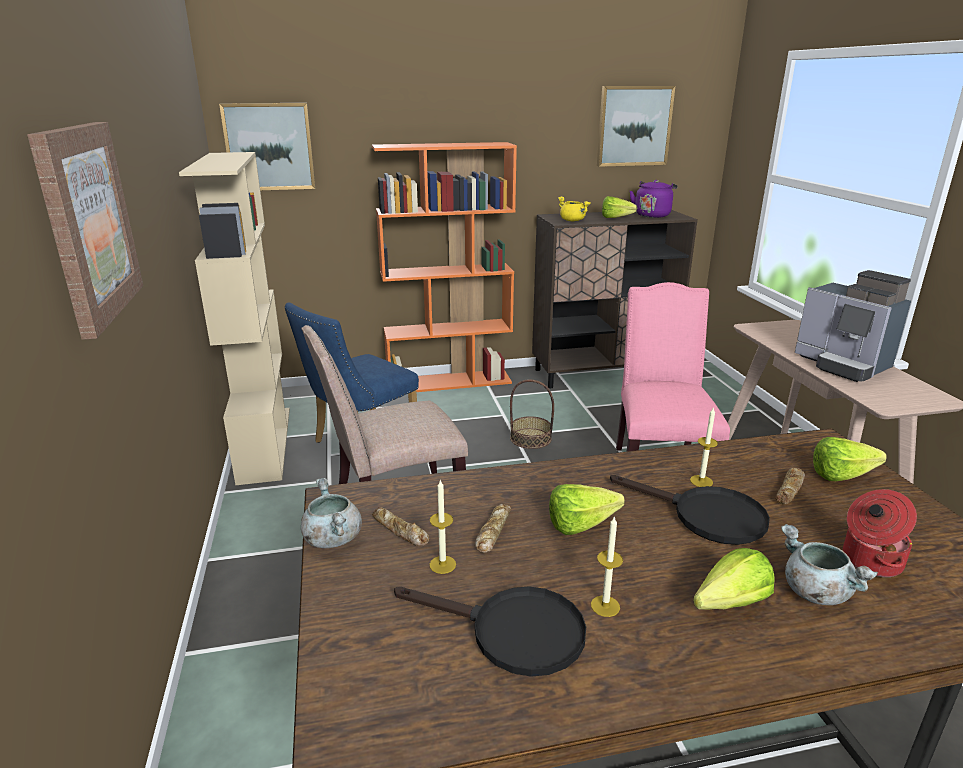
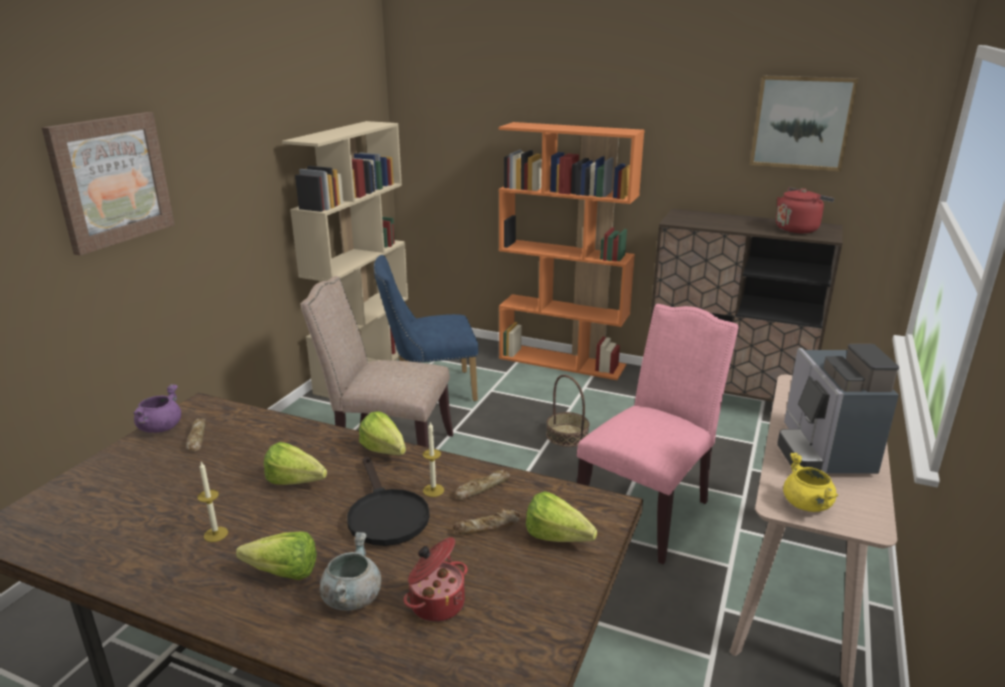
camera: 35 degrees right, 0 degrees up
(269, 147) = (432, 117): picture -> none
(332, 538) = (160, 427): grey cooking pot -> purple cooking pot
(442, 564) = (182, 468): candle -> none
(492, 532) = (240, 461): bread -> bread (482, 488)
(512, 632) = (147, 521): black frying pan -> none
(573, 221) = (690, 222): yellow cooking pot -> yellow cooking pot (808, 505)
(618, 218) = (747, 227): lettuce -> lettuce (386, 453)
(652, 215) = (798, 229): purple kettle -> red kettle

